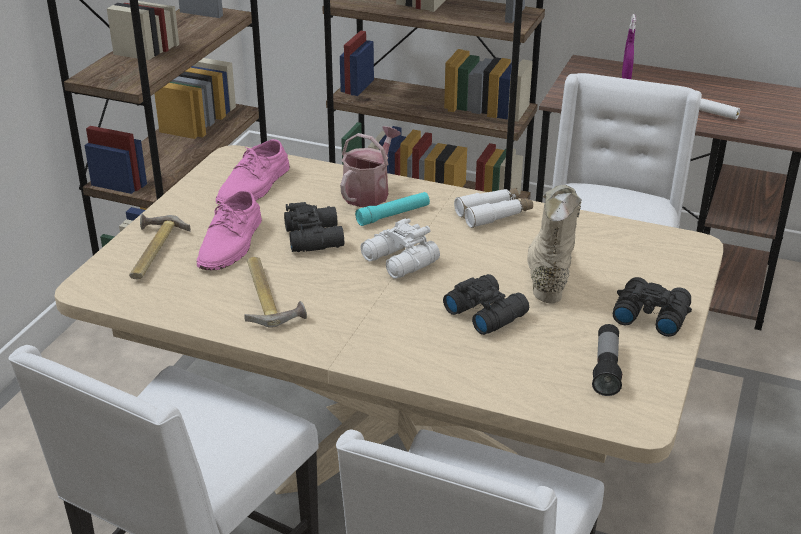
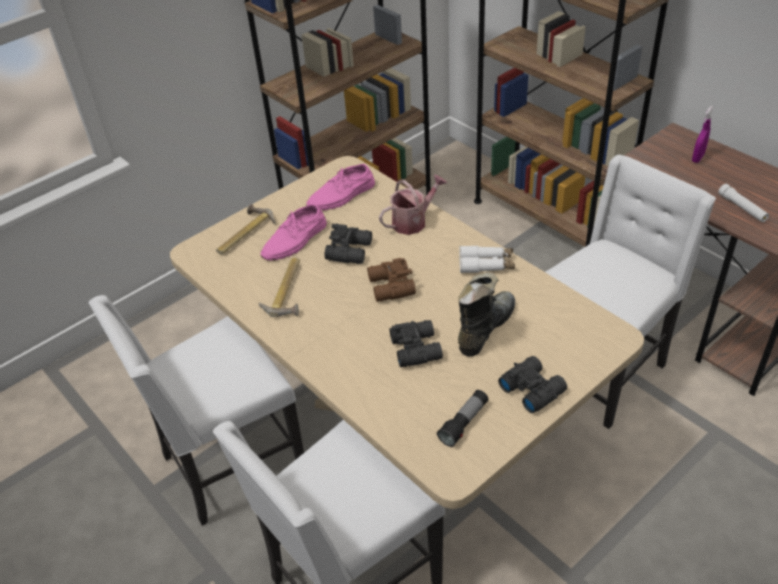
camera: 30 degrees right, 10 degrees up
(393, 215) = (415, 246): turquoise flashlight -> none
(399, 262) = (390, 287): white binoculars -> brown binoculars
(547, 274) = (484, 329): beige boot -> black boot

